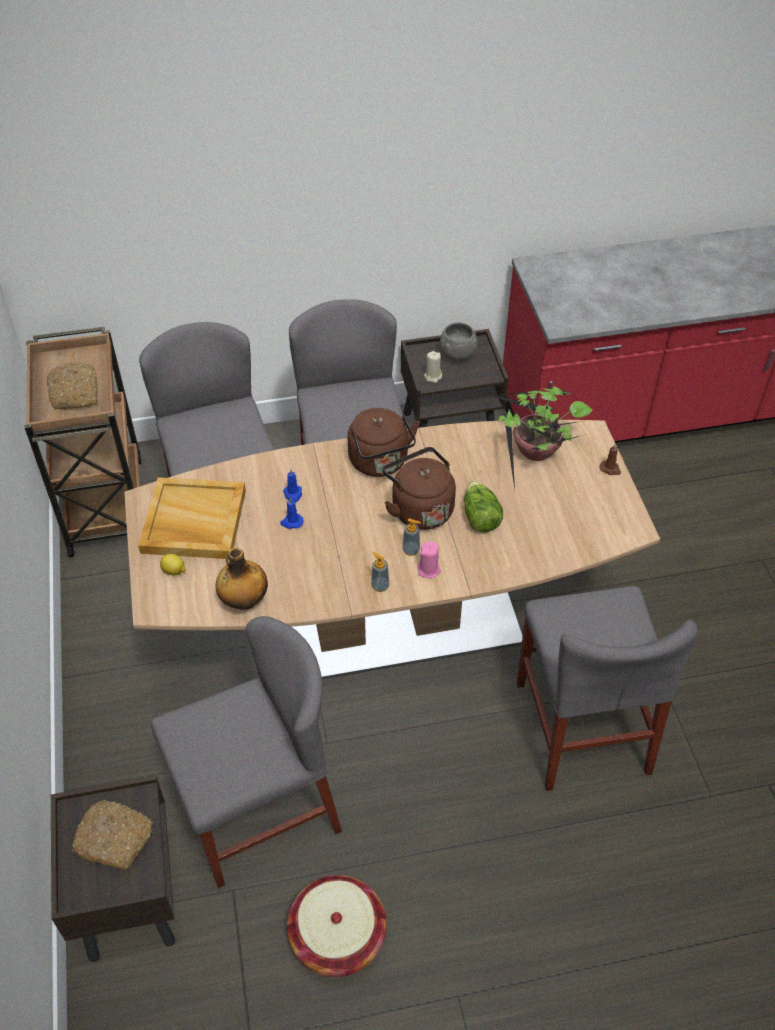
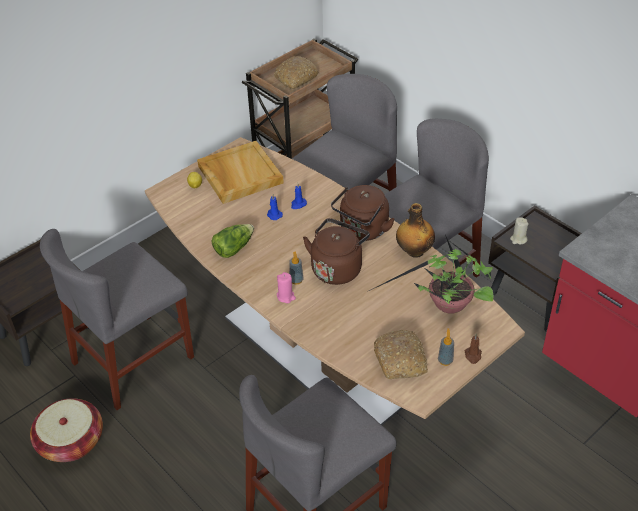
camera: 60 degrees right, 5 degrees down
(115, 838) = (33, 277): bread -> bread (401, 360)
(244, 601) = (194, 225): bottle -> bottle (414, 251)
(259, 812) = (133, 360): grey chair -> grey chair turned 105 degrees clockwise
(380, 586) = (253, 279): soap dispenser -> soap dispenser (445, 360)
(457, 354) = (555, 241): grey bowl -> none
(480, 517) = (356, 302): lettuce -> lettuce (233, 248)

